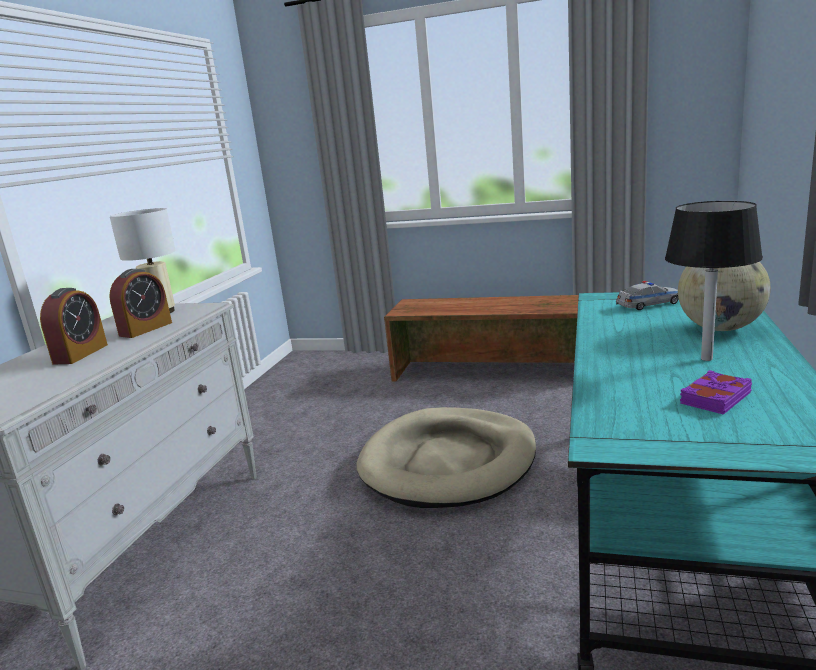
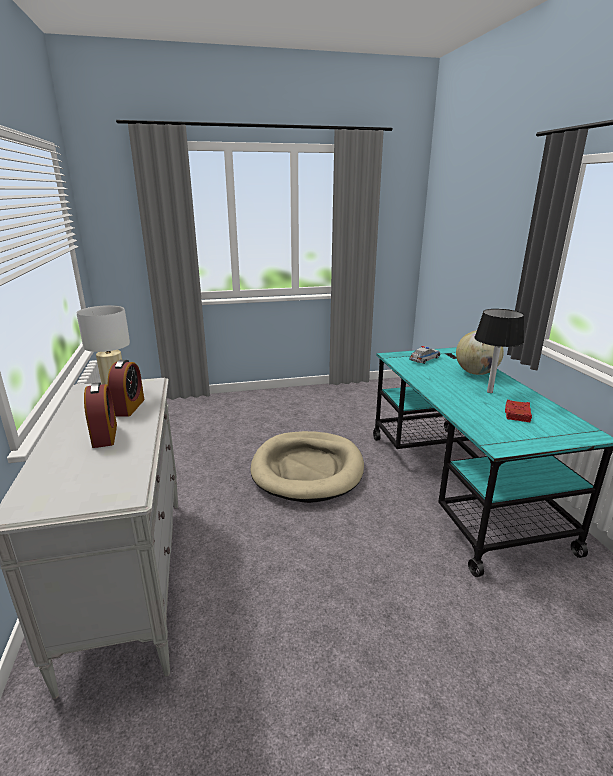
camera: 30 degrees left, 5 degrees up
(489, 370) = (283, 402): brown bench -> none
(714, 398) = (517, 414): purple book -> red book

